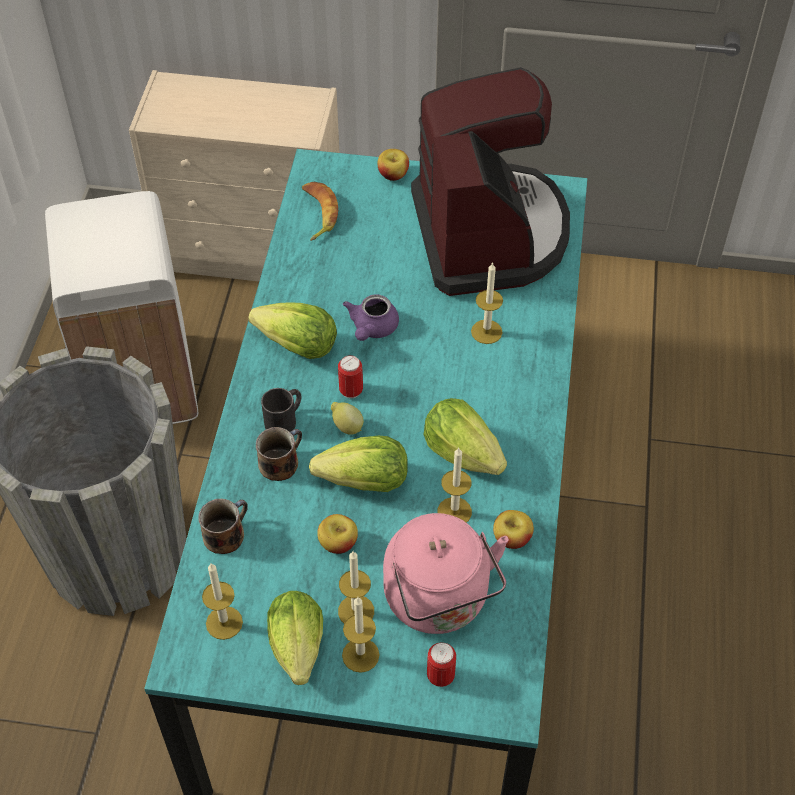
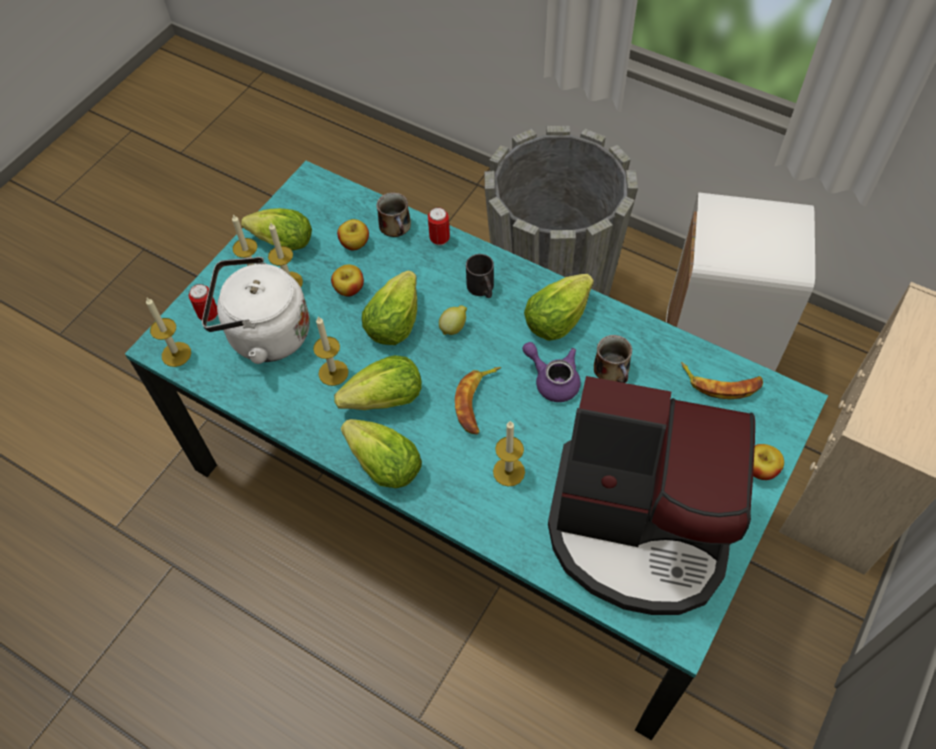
camera: 115 degrees right, 5 degrees up
(224, 623) = (326, 209): candle -> candle (176, 354)
(280, 462) = (442, 274): mug -> mug (612, 370)
(351, 391) = (490, 342): can -> can (439, 239)
(426, 377) = (477, 402): none -> banana
(440, 601) = (264, 335): pink kettle -> white kettle
(512, 538) = (286, 402): apple -> apple (355, 244)
(533, 425) = (384, 465): none -> lettuce

